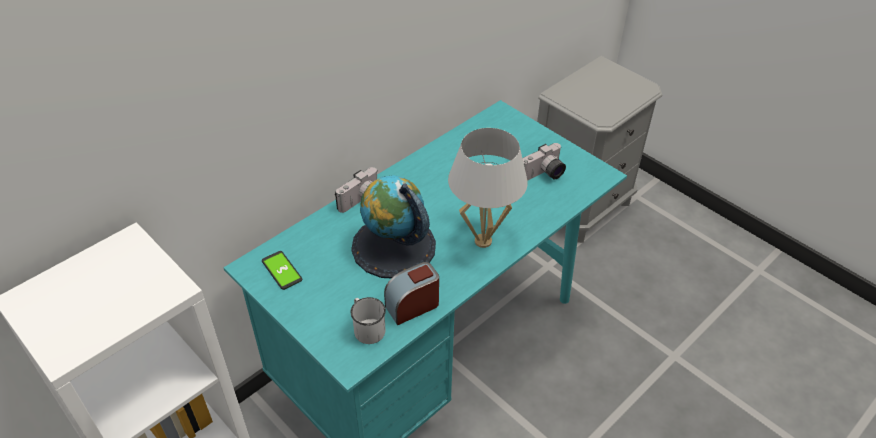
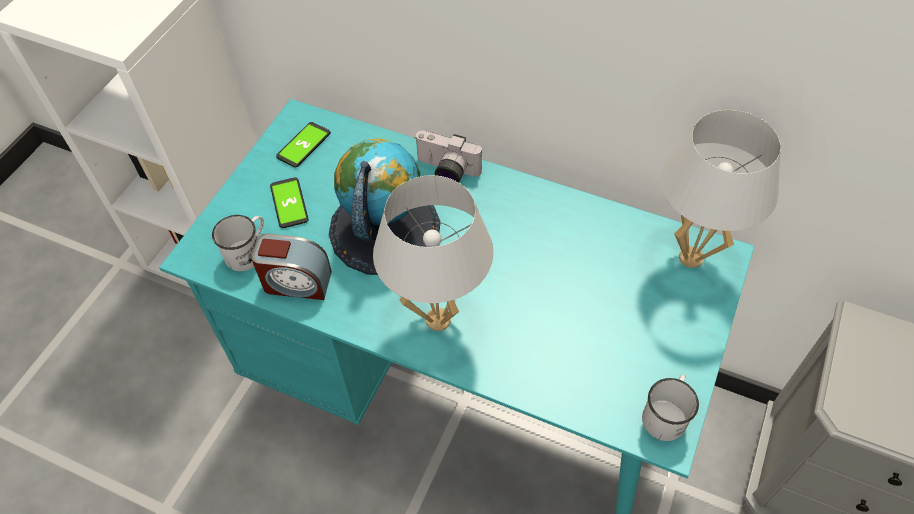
camera: 70 degrees right, 10 degrees up
(335, 293) = (289, 203): none -> phone
(412, 305) = (296, 282): alarm clock -> alarm clock turned 150 degrees clockwise
(495, 124) = (691, 257): none -> white table lamp
(543, 175) = (613, 353): camera -> none
(589, 169) = (666, 414): none -> white mug

